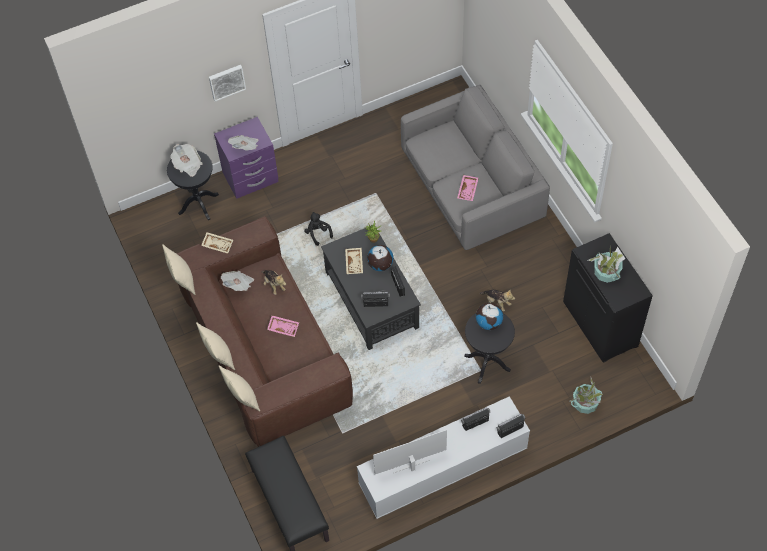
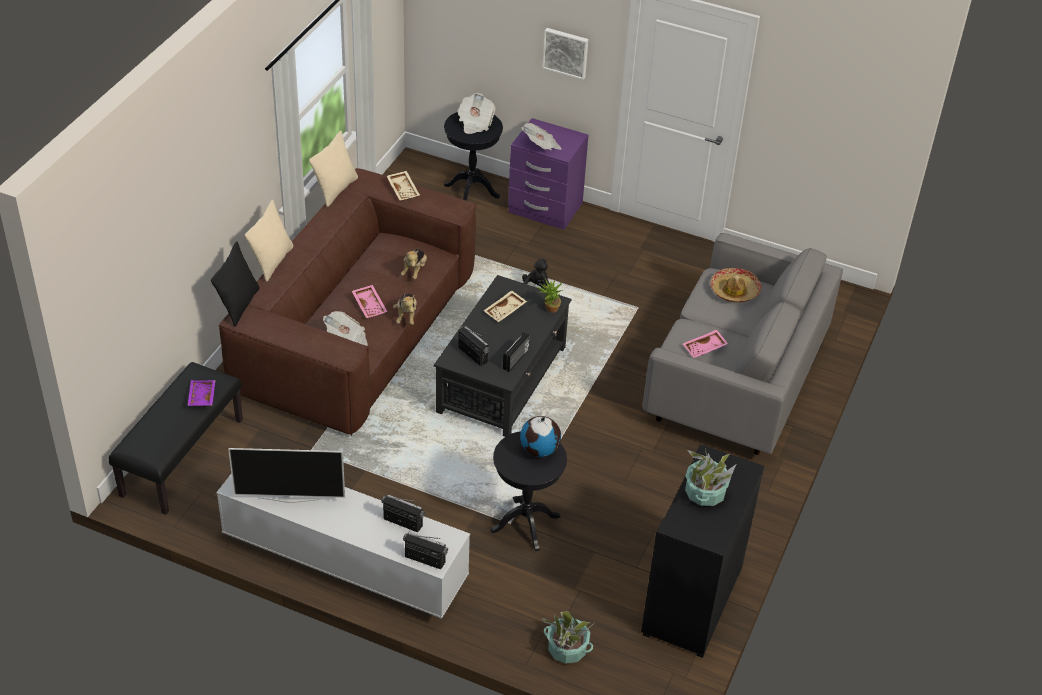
camera: 45 degrees right, 15 degrees down
(238, 285) = (386, 246): newspaper -> newspaper (347, 339)
(242, 397) = (238, 305): beige pillow -> black pillow
(285, 465) = (201, 397): none -> purple tray
(380, 265) = (525, 331): globe -> none
(412, 467) = (290, 498): television -> television turned 150 degrees clockwise
(437, 143) = (734, 291): none -> hat
(497, 302) = (614, 486): plush toy -> plush toy (406, 316)

